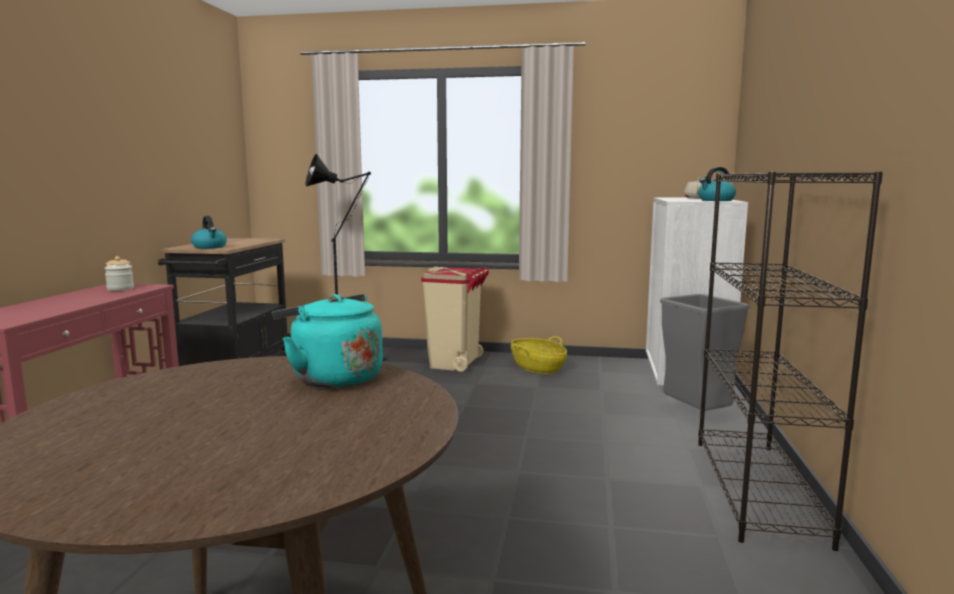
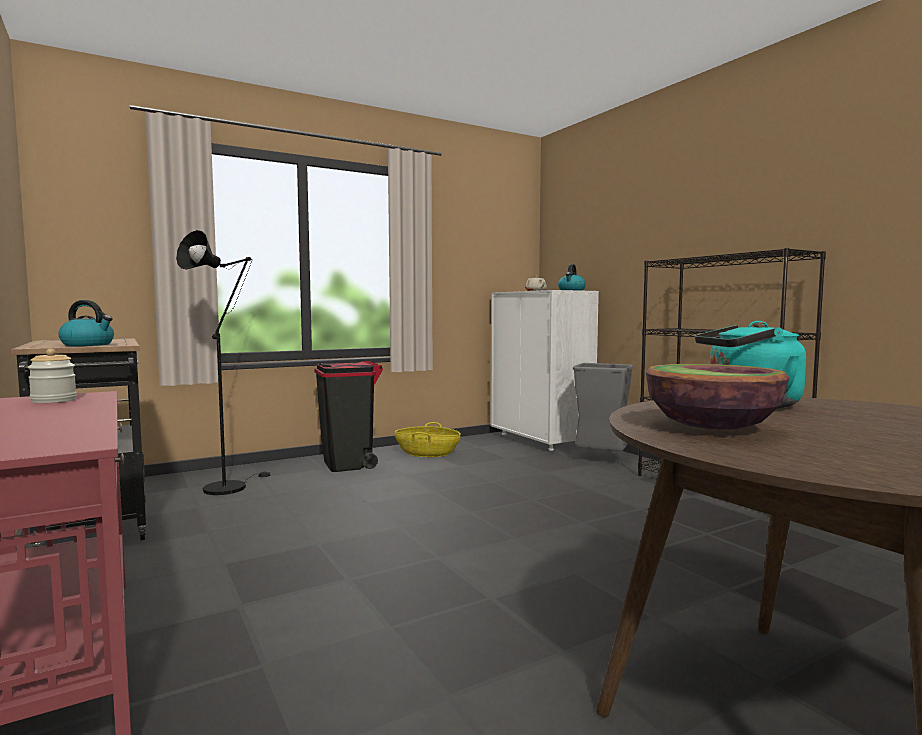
camera: 40 degrees left, 5 degrees down
(172, 389) = (712, 428): none -> bowl
(455, 363) = (348, 464): beige trash can -> black trash can

